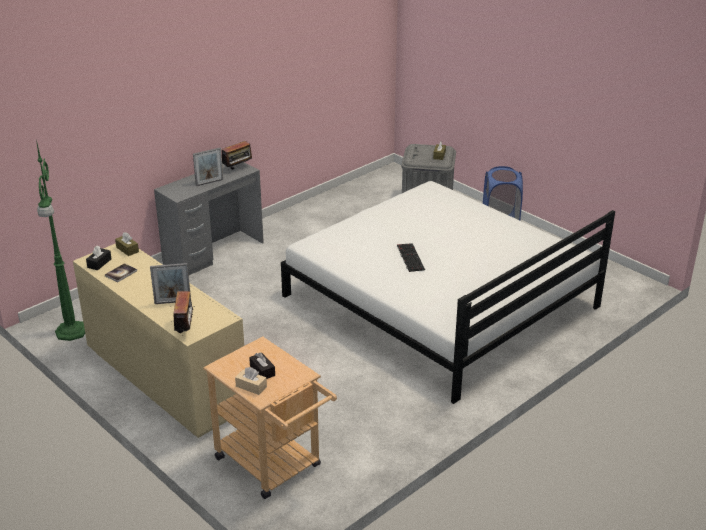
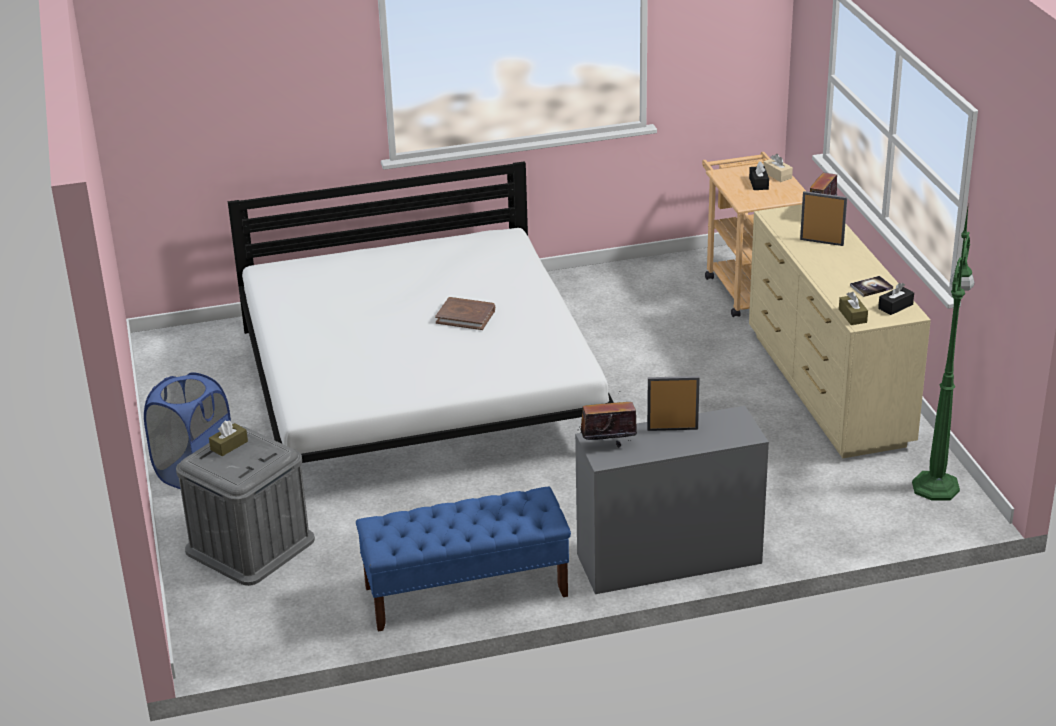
camera: 150 degrees left, 0 degrees up
(304, 215) = (465, 592): none -> blue bench
(409, 257) = (466, 316): keyboard -> brown book

